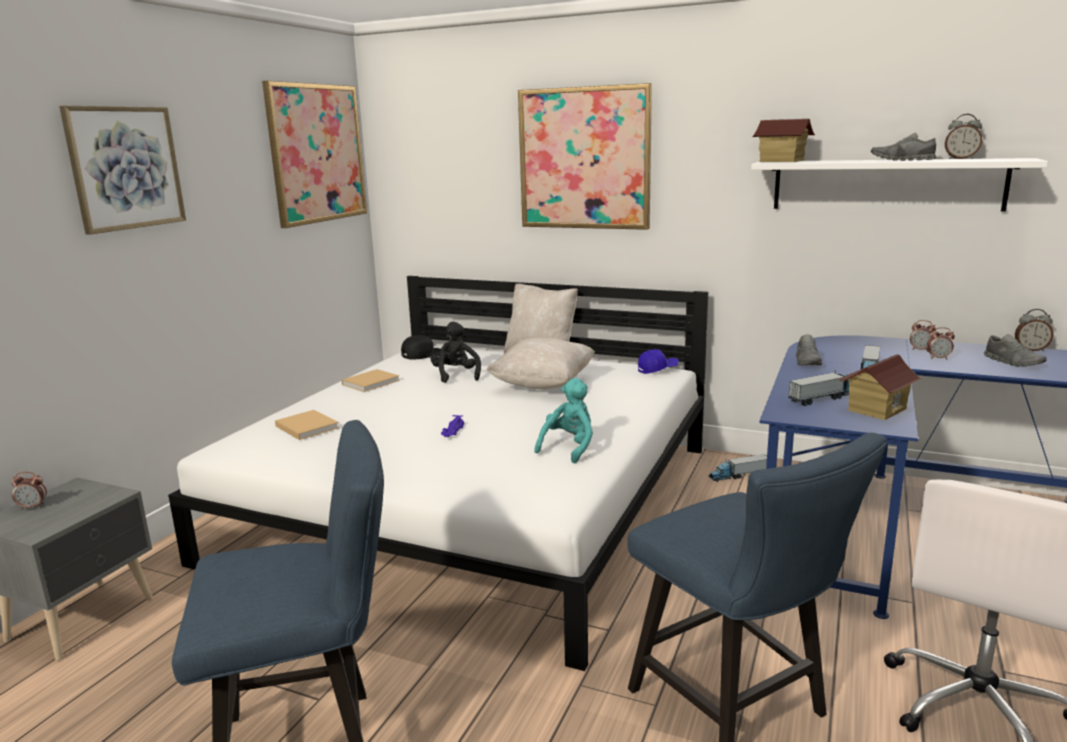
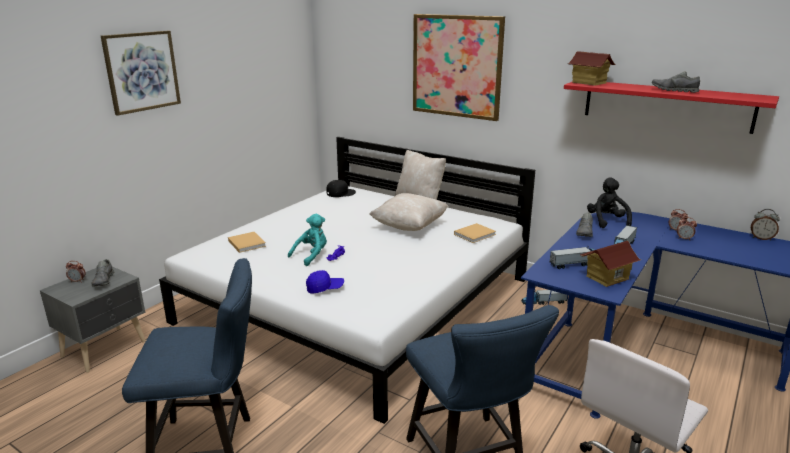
camera: 10 degrees right, 5 degrees up
(317, 153) = (276, 52): picture -> none
(372, 382) = (299, 213): beige book -> beige book (475, 234)
(456, 375) = (356, 213): black plush toy -> black plush toy (606, 221)
(569, 448) = (404, 277): turquoise plush toy -> turquoise plush toy (311, 256)
(657, 369) = (494, 221): blue cap -> blue cap (325, 288)
(886, 185) = (666, 105): white shelf -> red shelf
(960, 159) = (720, 92): alarm clock -> none
(1013, 362) = (738, 248): grey shoe -> grey shoe (104, 281)

